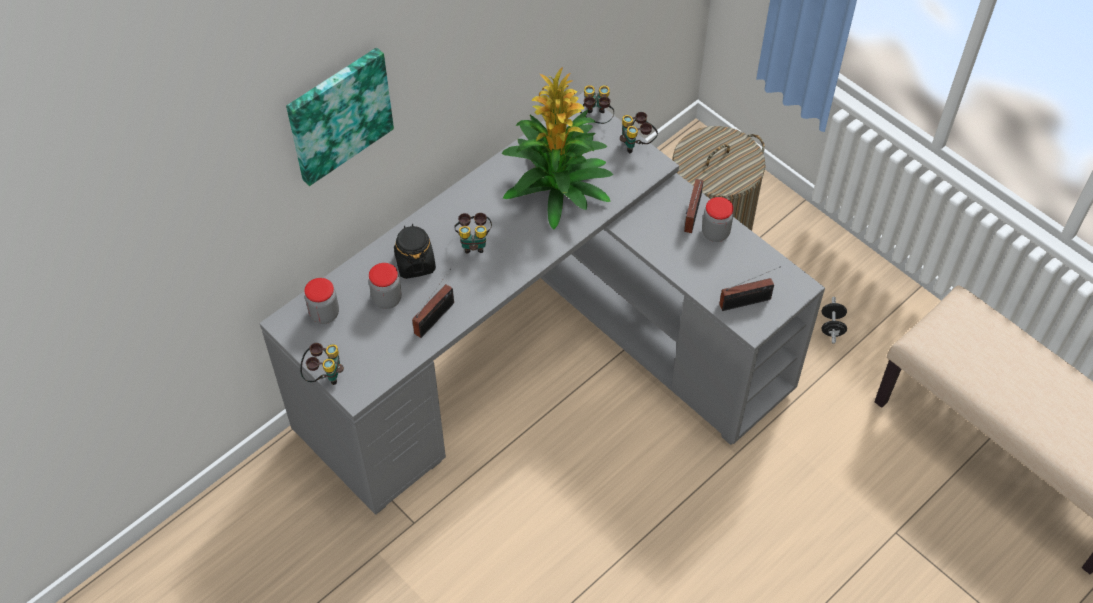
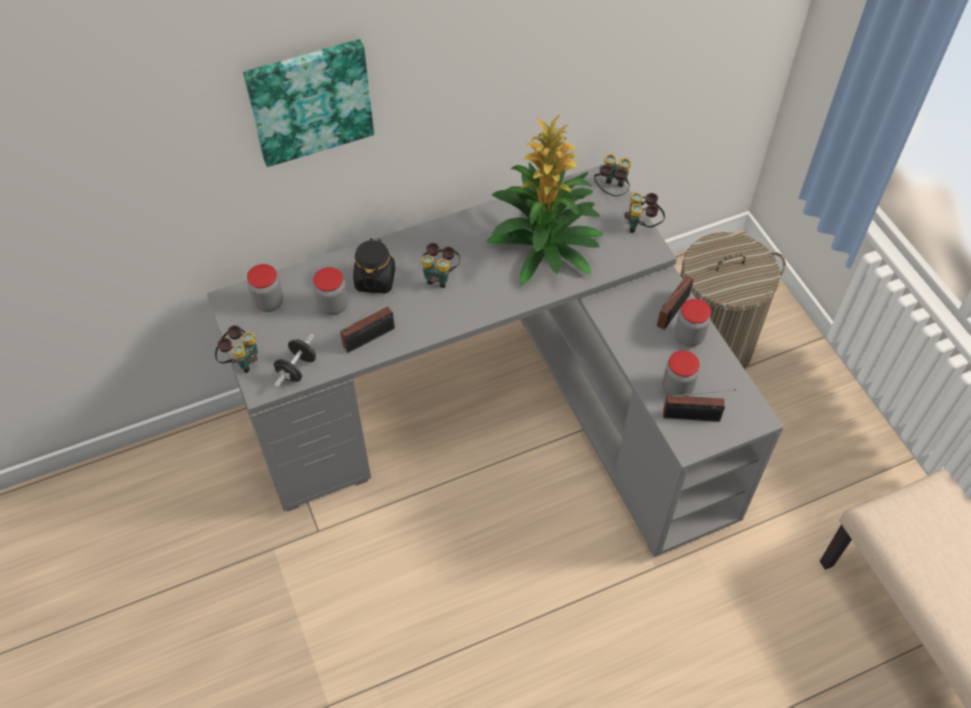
camera: 20 degrees right, 0 degrees up
(723, 281) = (677, 388): none -> jar
(832, 326) = (803, 470): black dumbbell -> black dumbbell (297, 369)

